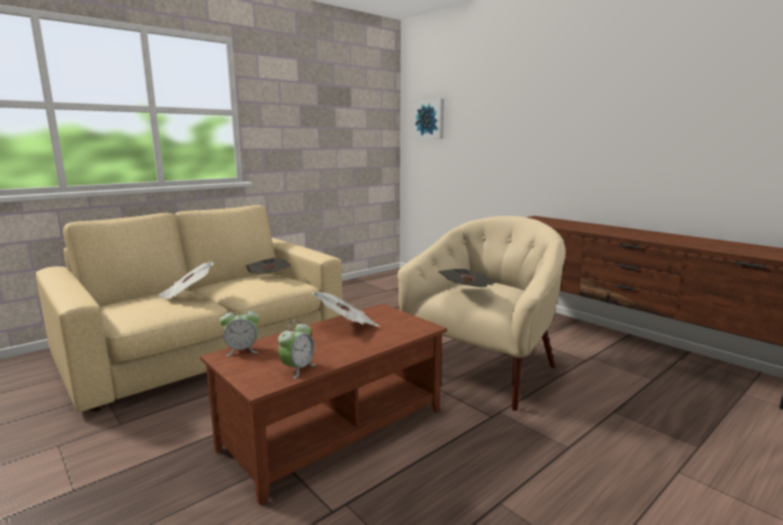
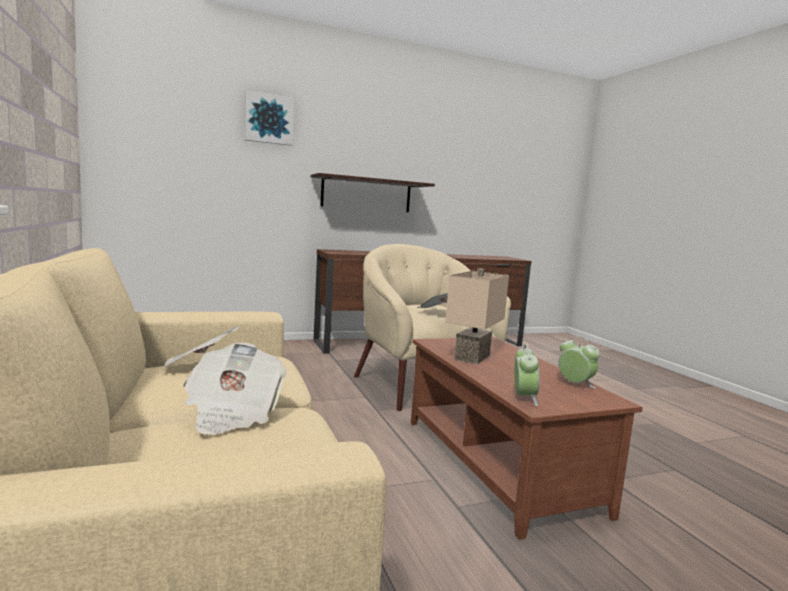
camera: 70 degrees left, 5 degrees down
(346, 325) = (470, 357): newspaper -> beige table lamp
(429, 119) = (149, 132): picture -> picture (269, 119)
(591, 157) = (366, 194): none -> shelf

